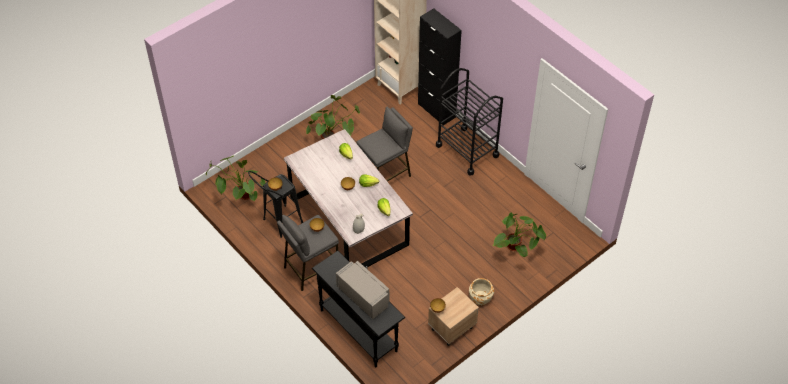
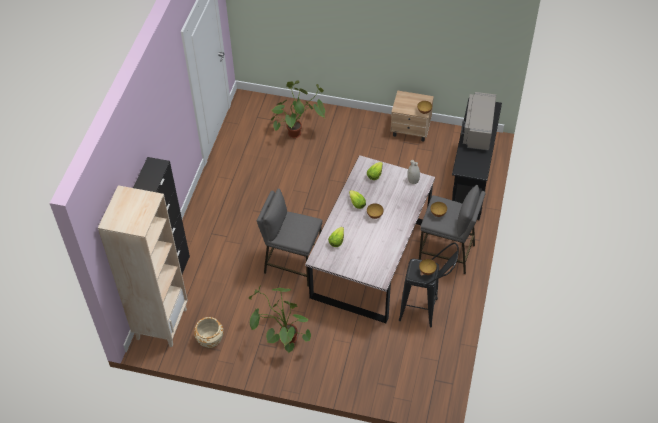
camera: 125 degrees left, 0 degrees up
(239, 197) = (424, 367): potted plant -> none
(467, 150) = (208, 220): black cart -> none
(480, 298) = (366, 128): beige planter -> beige planter (210, 339)

